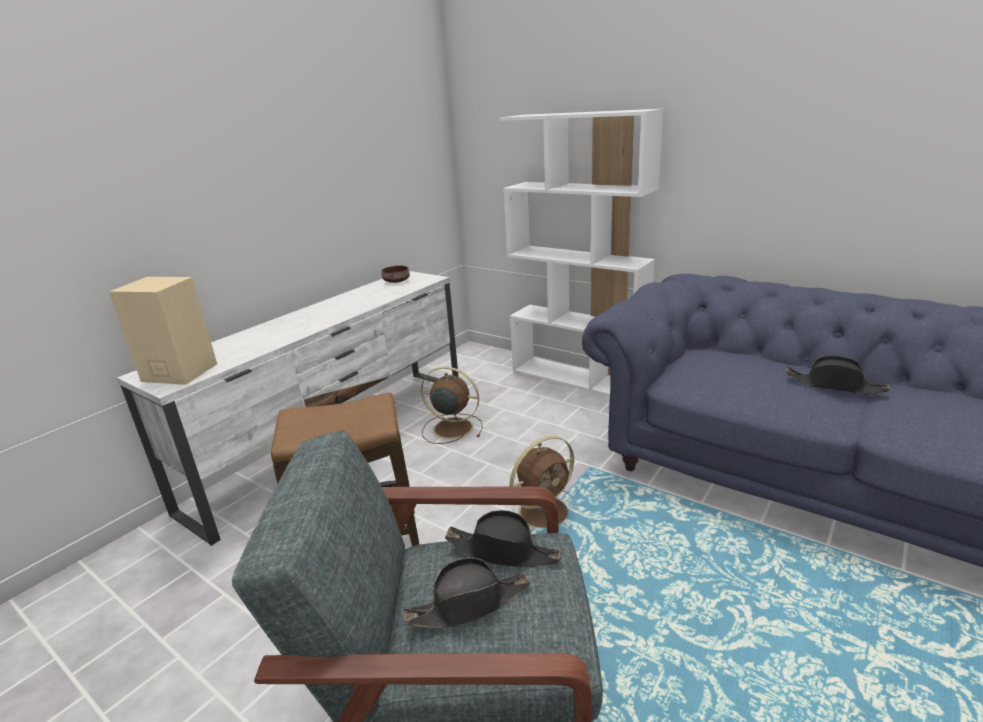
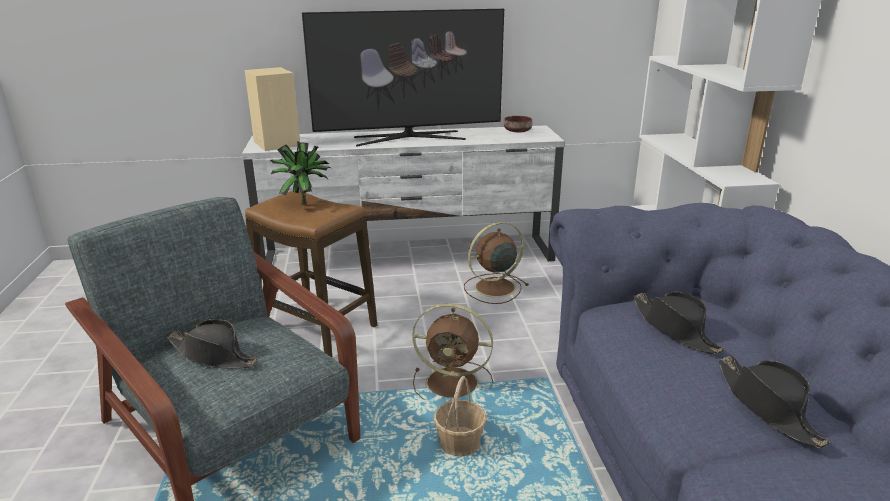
camera: 45 degrees right, 0 degrees up
(316, 317) = (408, 138): none -> television
(321, 416) = (303, 203): none -> potted plant
(451, 428) = (493, 288): brown fan -> brown fan turned 90 degrees counterclockwise
(503, 551) = (280, 345): black hat -> black hat (675, 329)
(618, 547) = (460, 443): none -> basket

